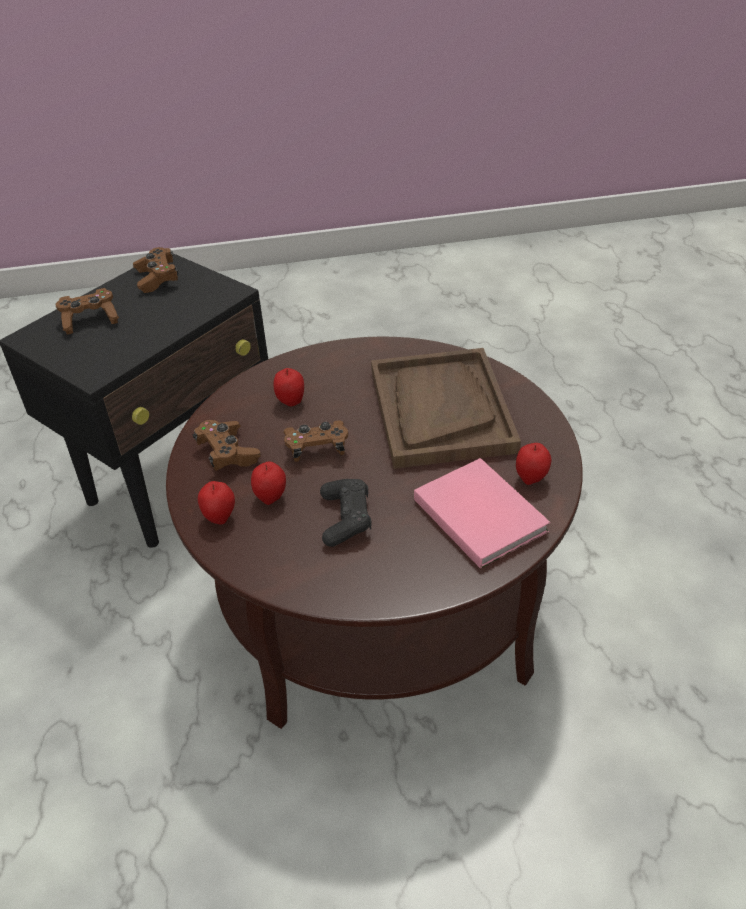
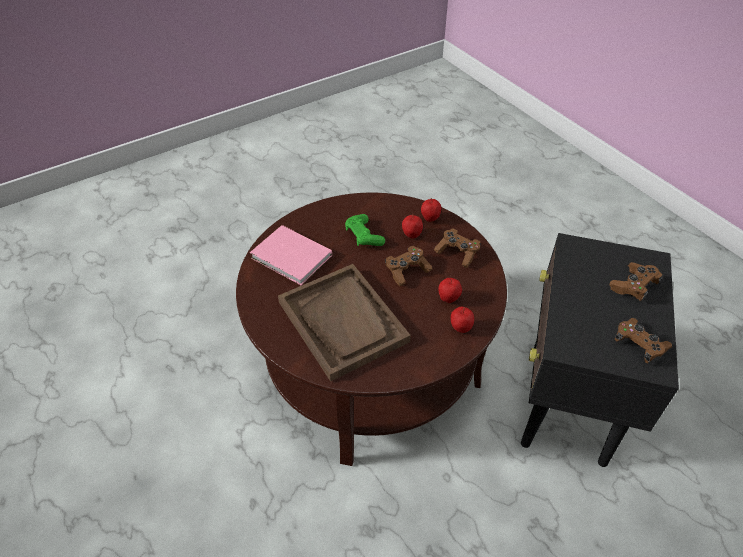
camera: 155 degrees right, 5 degrees up
(346, 518) = (364, 236): black game controller -> green game controller
(531, 478) = (267, 287): apple -> apple (460, 329)

